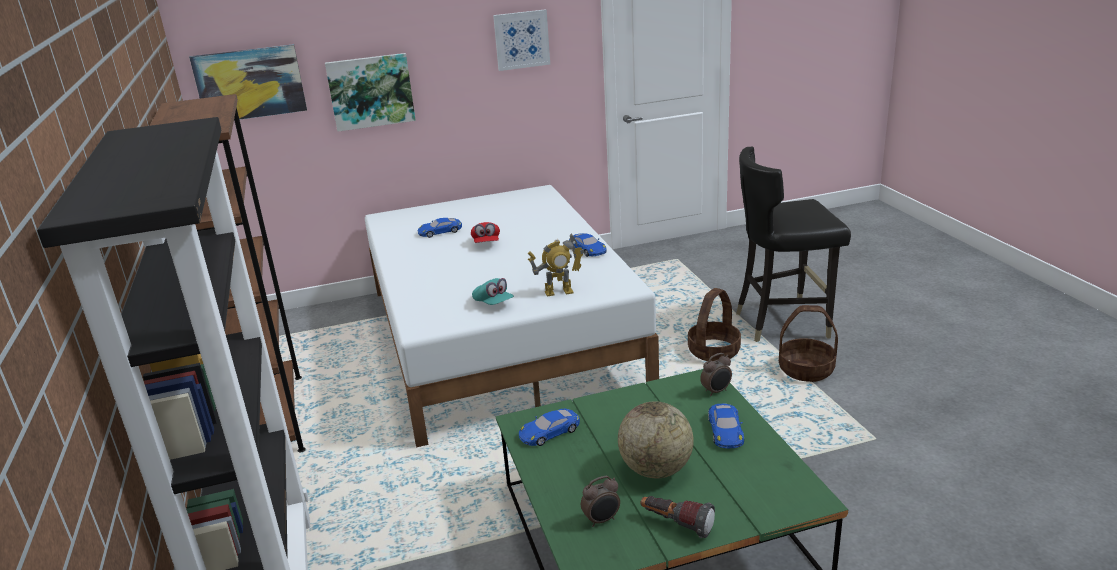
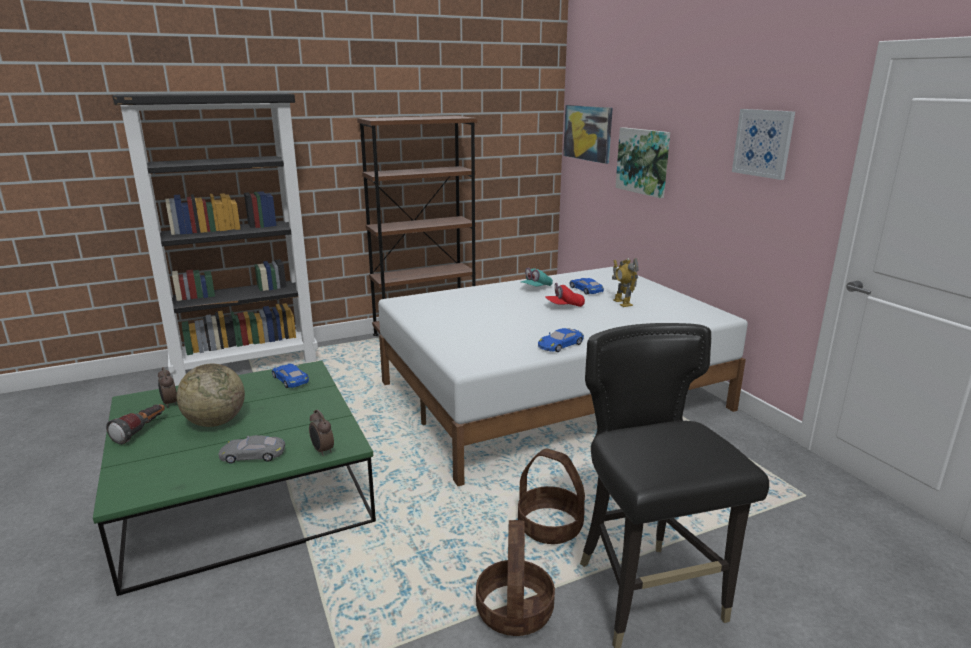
camera: 80 degrees right, 5 degrees down
(493, 303) = (439, 318): turquoise cap -> turquoise cap (536, 288)
(559, 292) = (458, 338): toy robot -> toy robot (622, 303)
(725, 430) = (252, 454): blue toy car -> grey toy car

